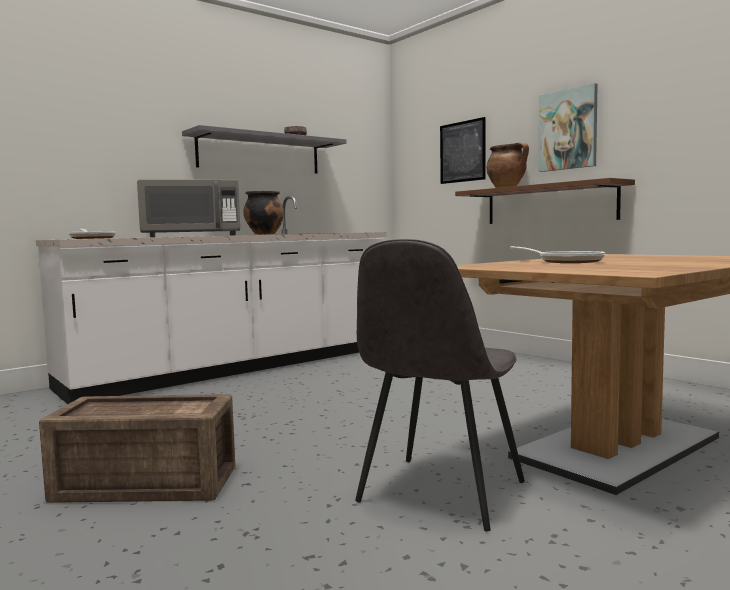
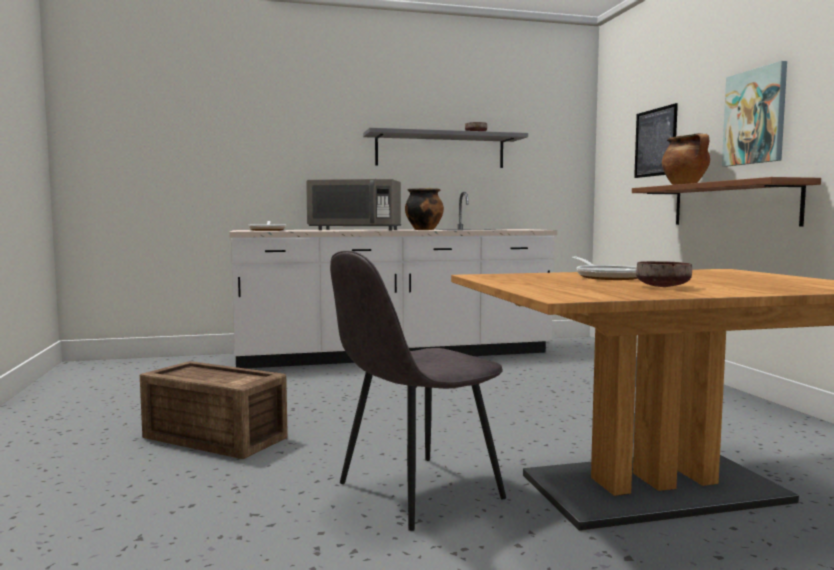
camera: 25 degrees right, 0 degrees up
(649, 264) = (663, 286): none -> brown bowl

